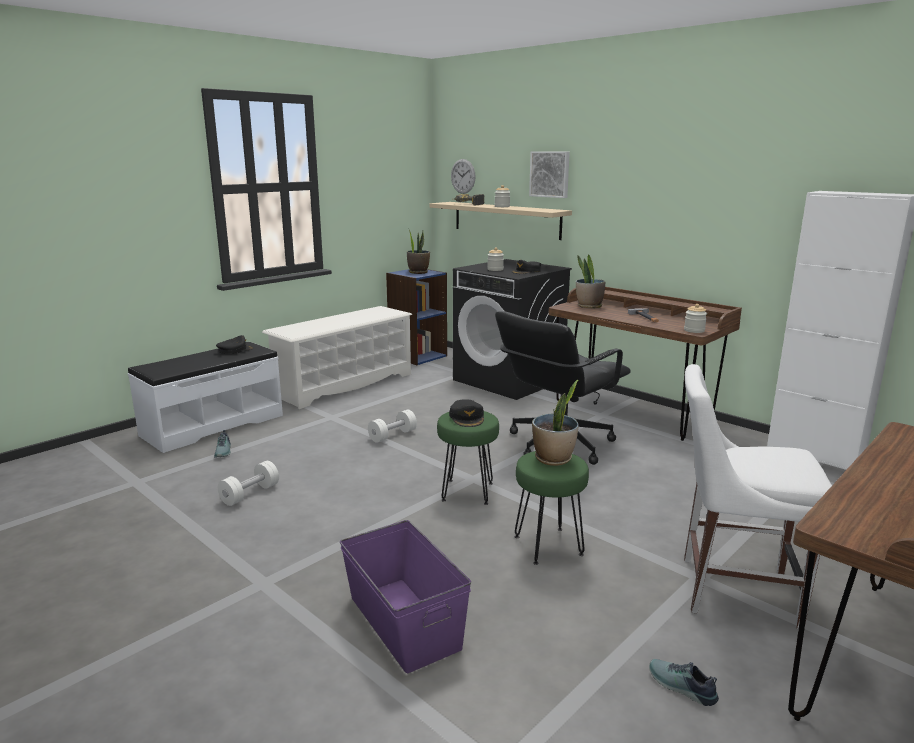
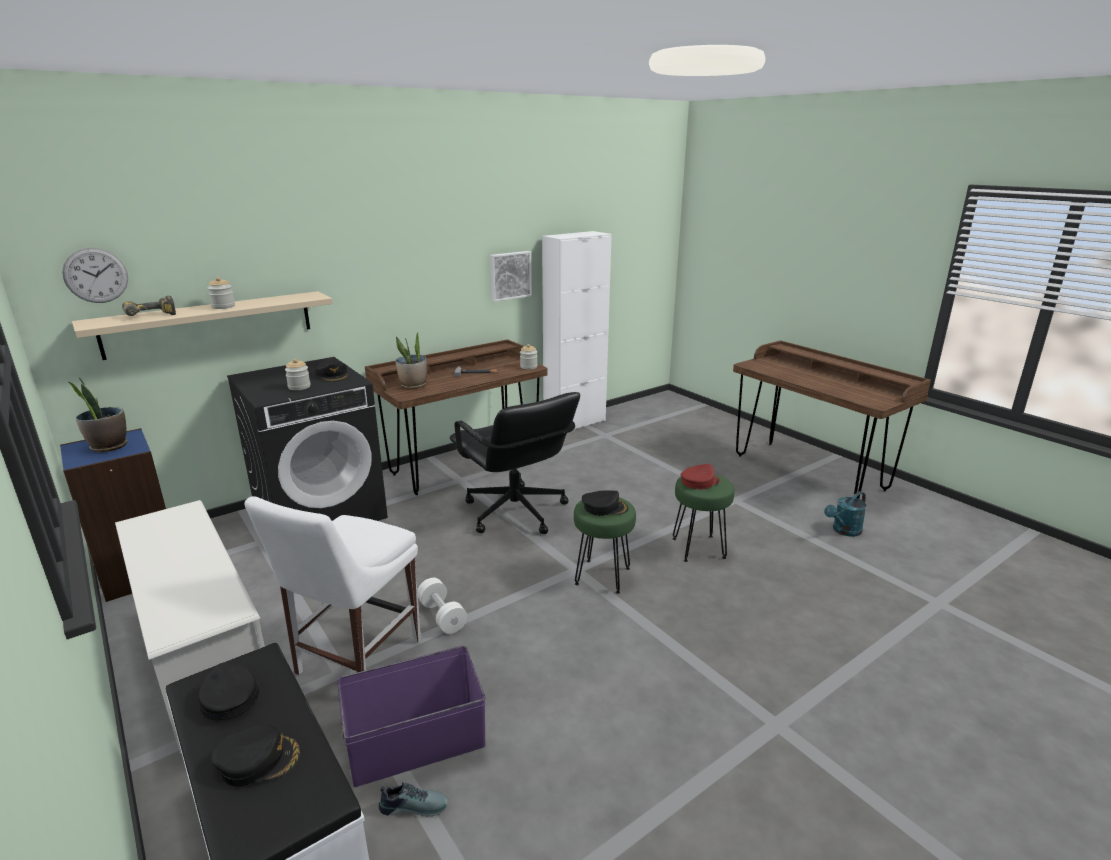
camera: 80 degrees left, 5 degrees up
(190, 361) = (259, 760): none -> black cap
(250, 494) = (576, 754): white dumbbell -> none
(403, 622) = (815, 631): purple storage box -> purple storage box (417, 743)
(550, 174) = (275, 252): picture -> picture (509, 275)
(553, 459) = (699, 481): potted plant -> red cap
(681, 687) = (843, 531): shoe -> turquoise watering can
(731, 589) = (746, 493): white chair -> white chair (354, 659)

